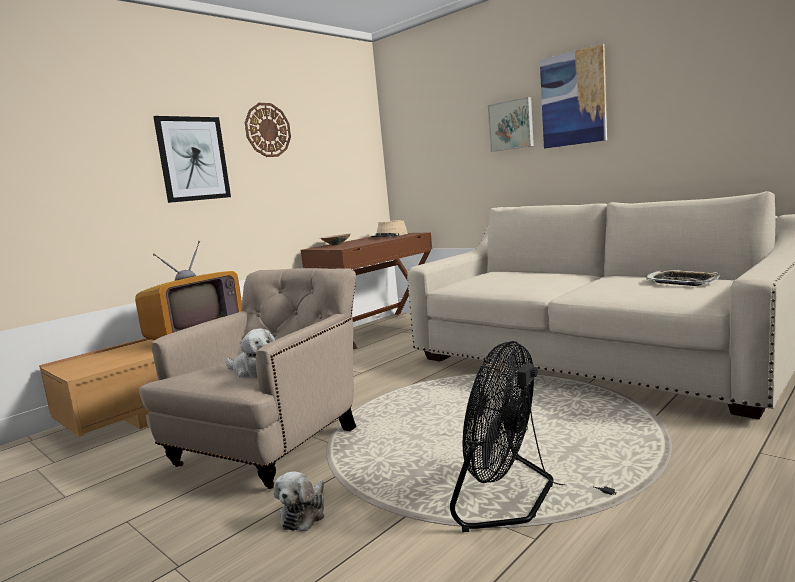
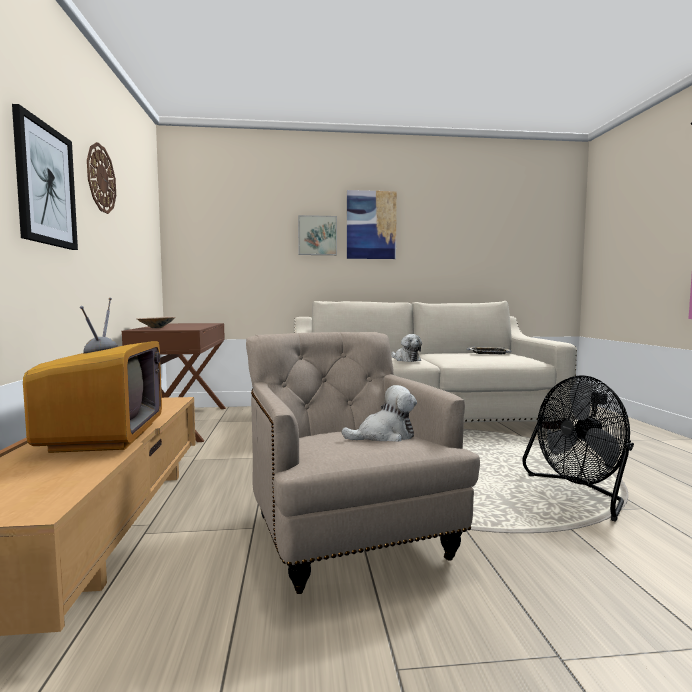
camera: 50 degrees left, 5 degrees down
(304, 513) = (520, 561): plush toy -> plush toy (406, 360)
(389, 236) = (187, 324): beige hat -> none

